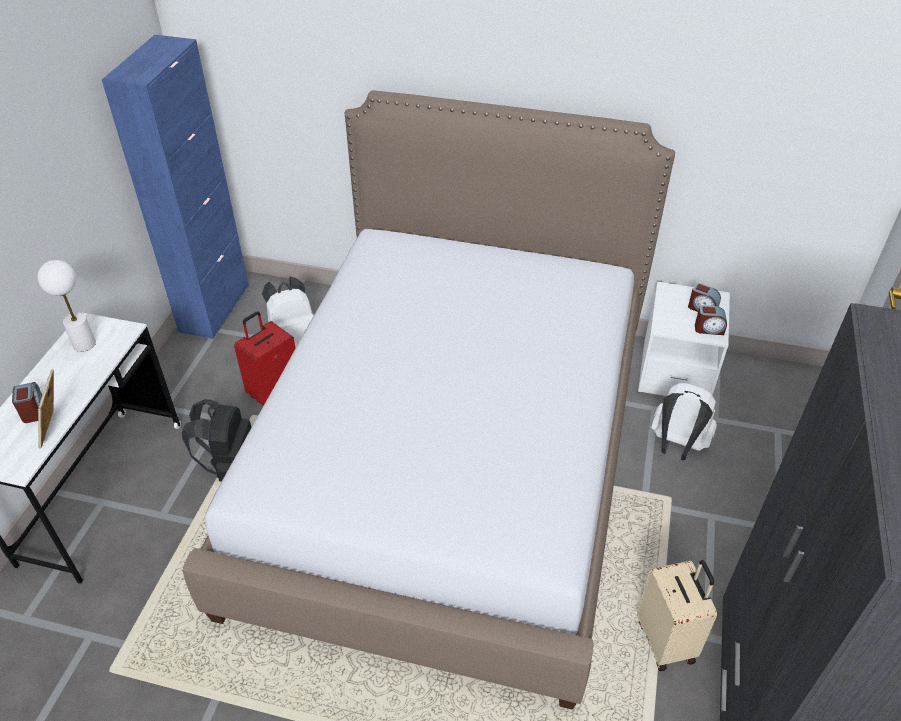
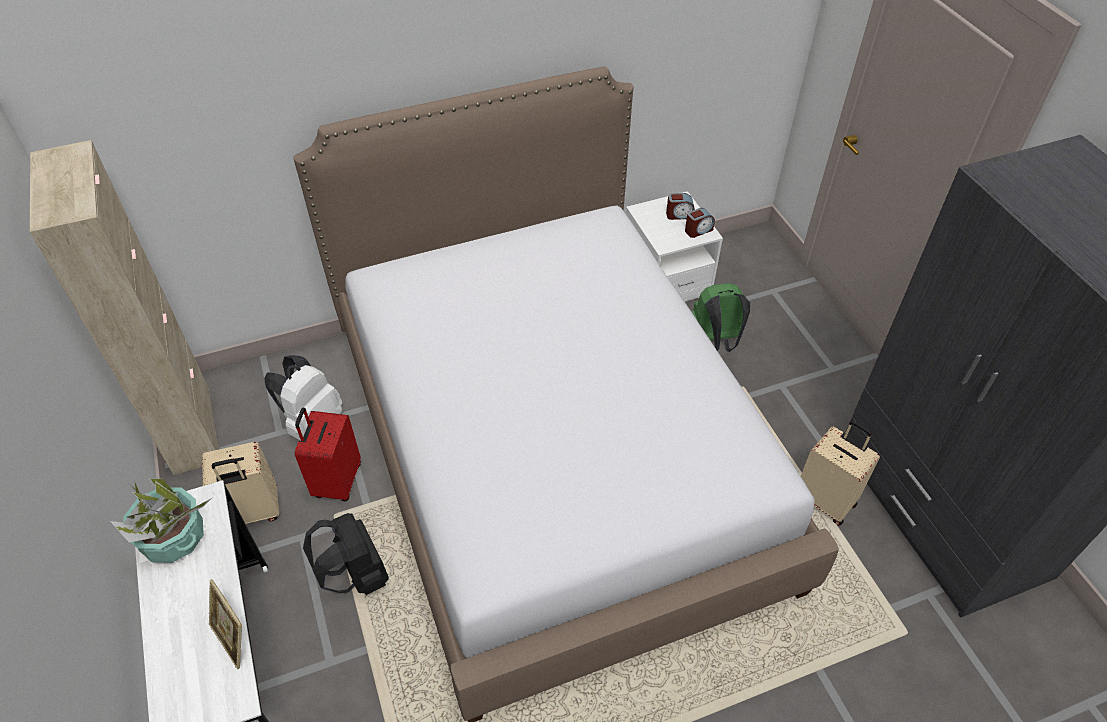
camera: 35 degrees left, 5 degrees up
(33, 410) = (187, 636): alarm clock -> none
(84, 344) = (173, 537): white table lamp -> potted plant
(203, 384) = (253, 513): none -> beige suitcase
(215, 308) = (192, 429): blue cabinet -> beige cabinet
(677, 446) = (715, 342): white backpack -> green backpack

